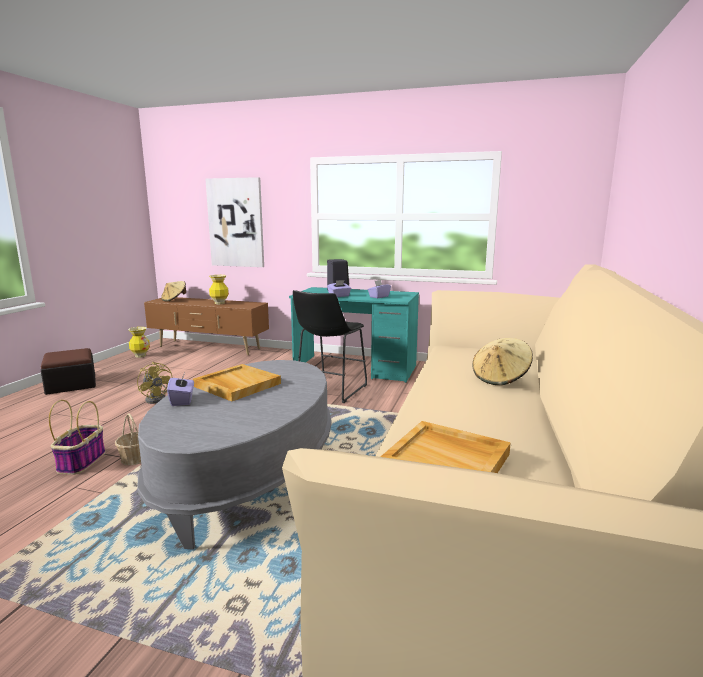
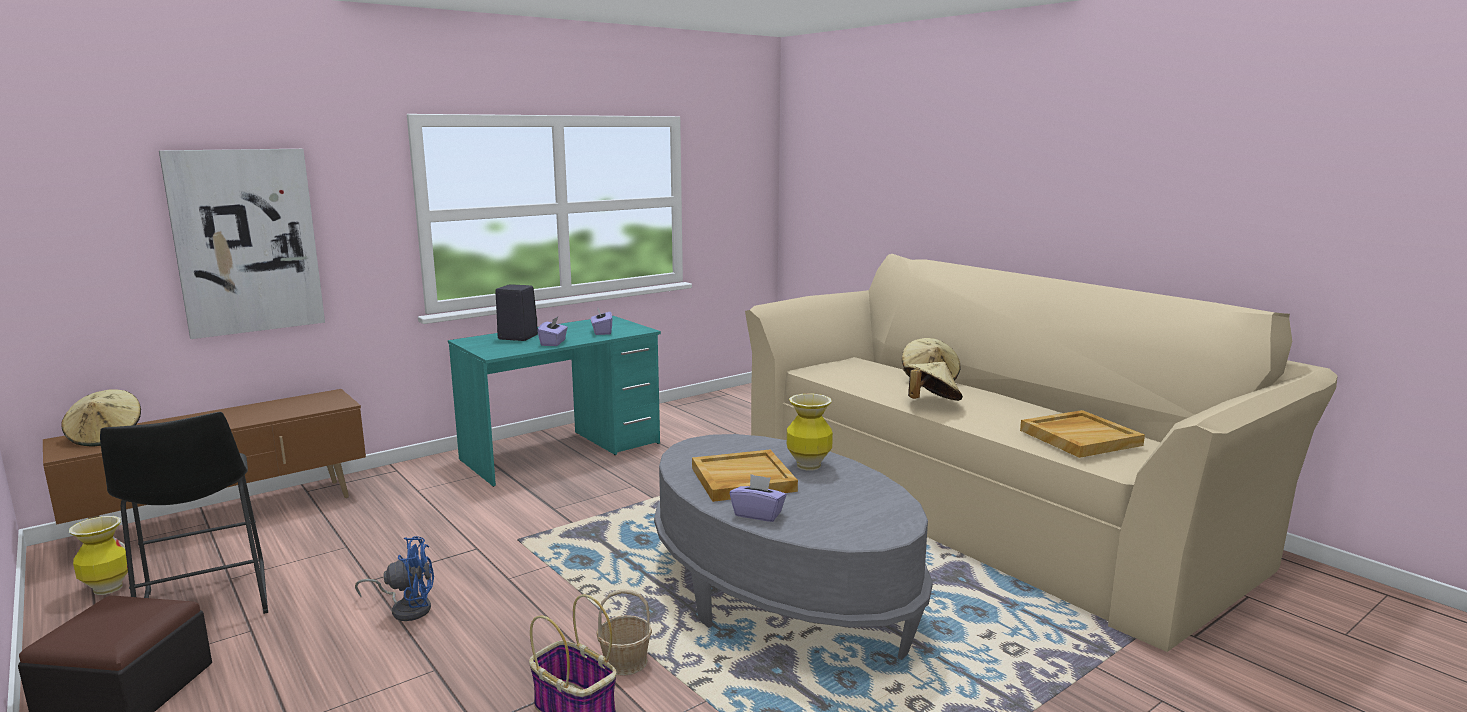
camera: 55 degrees left, 0 degrees up
(157, 398) = (407, 608): yellow fan -> blue fan
(219, 303) = (253, 414): vase -> vase (808, 466)
(329, 391) = (609, 487): black stool -> black stool (204, 606)
(431, 388) = (930, 402): none -> beige hat

